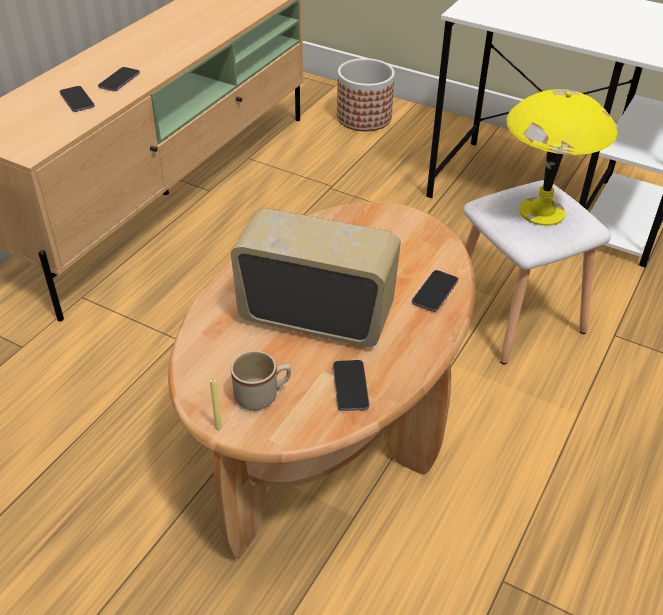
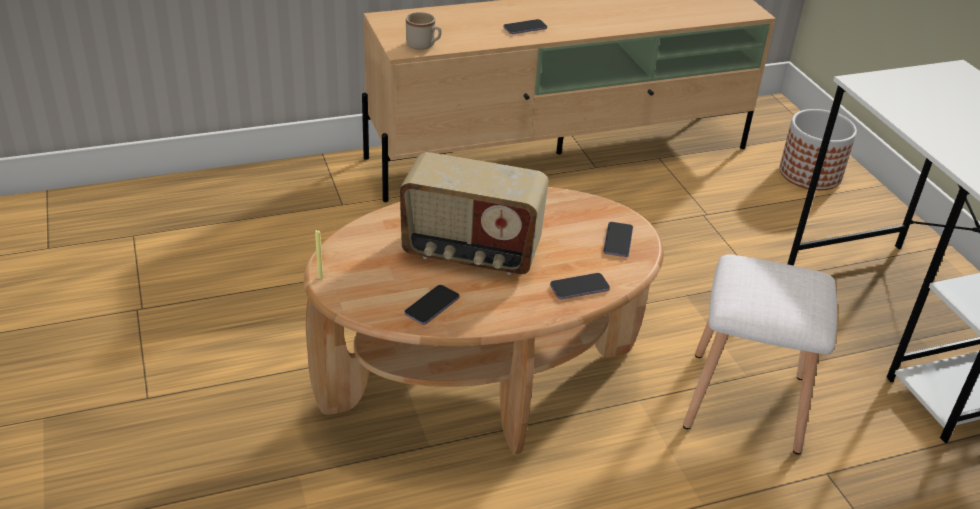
camera: 40 degrees right, 5 degrees down
(77, 100) = (477, 29): phone -> phone (618, 241)
(262, 395) = (370, 276): beige mug -> beige mug (424, 45)
(317, 316) = (471, 253): radio -> radio turned 135 degrees clockwise
(542, 211) = (778, 291): yellow table lamp -> none

